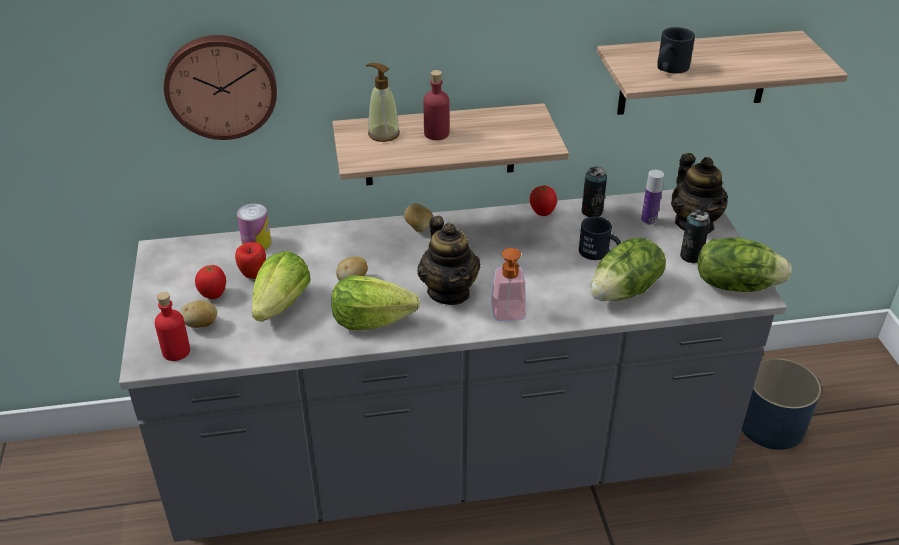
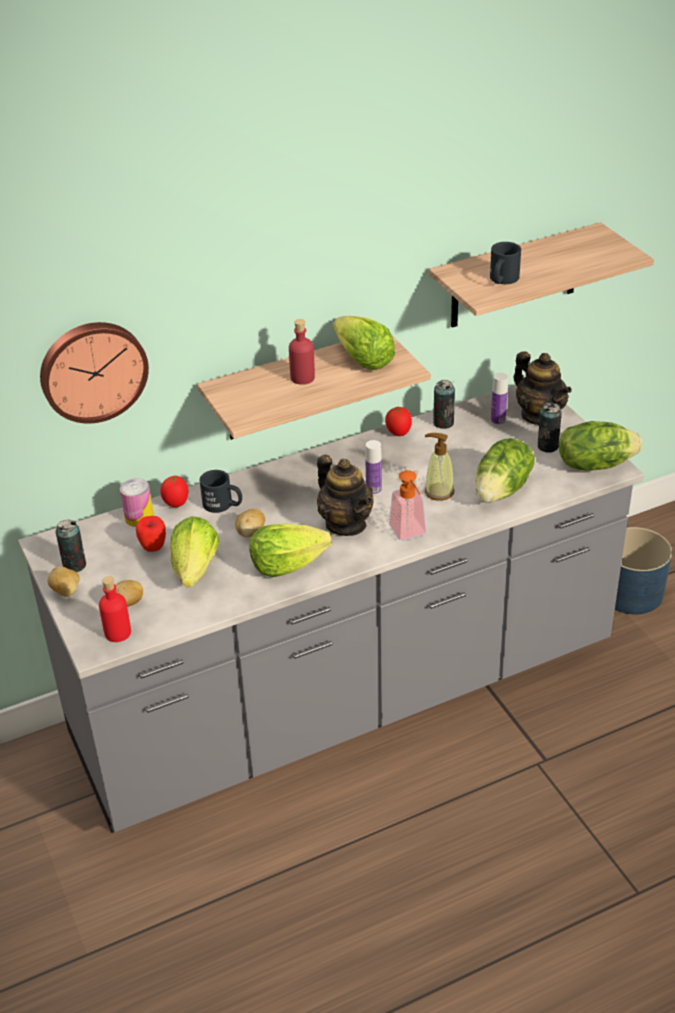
camera: 15 degrees left, 0 degrees up
(173, 276) = (74, 565): none -> can
(213, 295) = (124, 574): tomato -> tomato (176, 504)
(383, 134) = (253, 387): soap dispenser -> soap dispenser (439, 492)
(419, 228) = (289, 471): potato -> potato (66, 591)
(492, 264) = (374, 490): none -> bottle
(505, 128) = (363, 361): none -> lettuce
(599, 253) = (466, 461): black mug -> black mug (223, 505)

